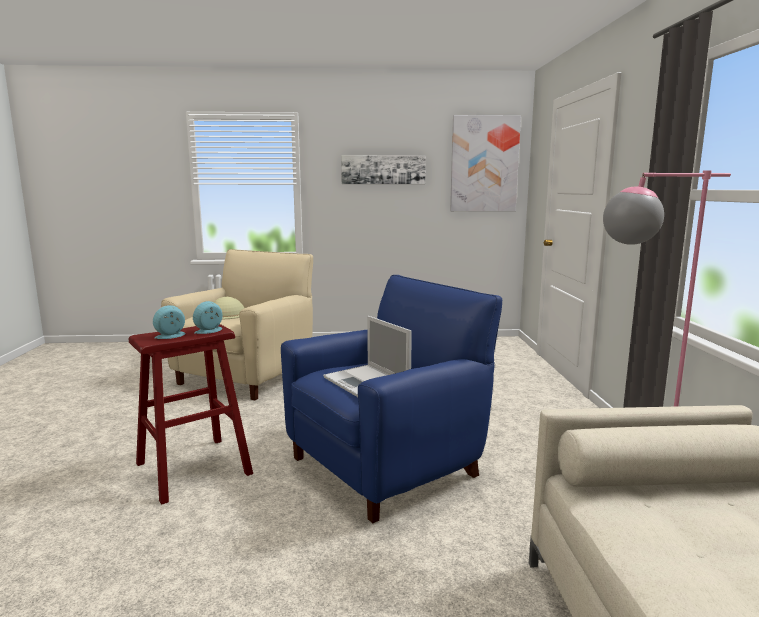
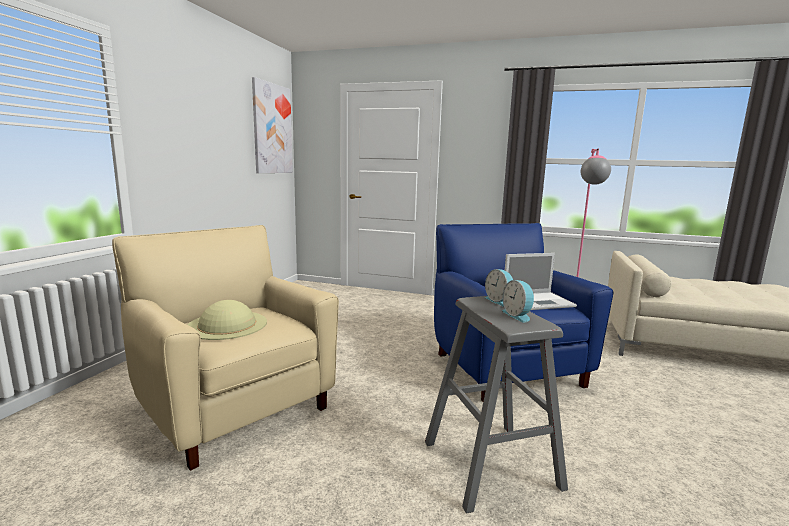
camera: 70 degrees left, 0 degrees up
(193, 468) = (491, 464): red stool -> grey stool
(383, 169) = (205, 125): picture -> none

